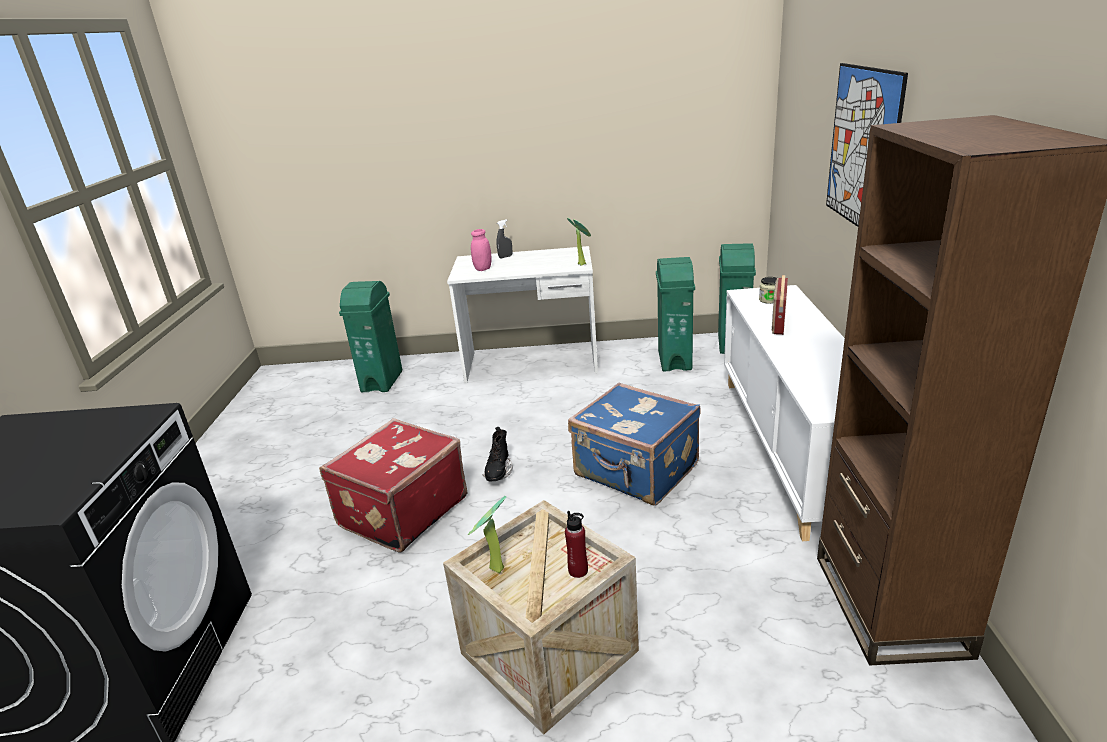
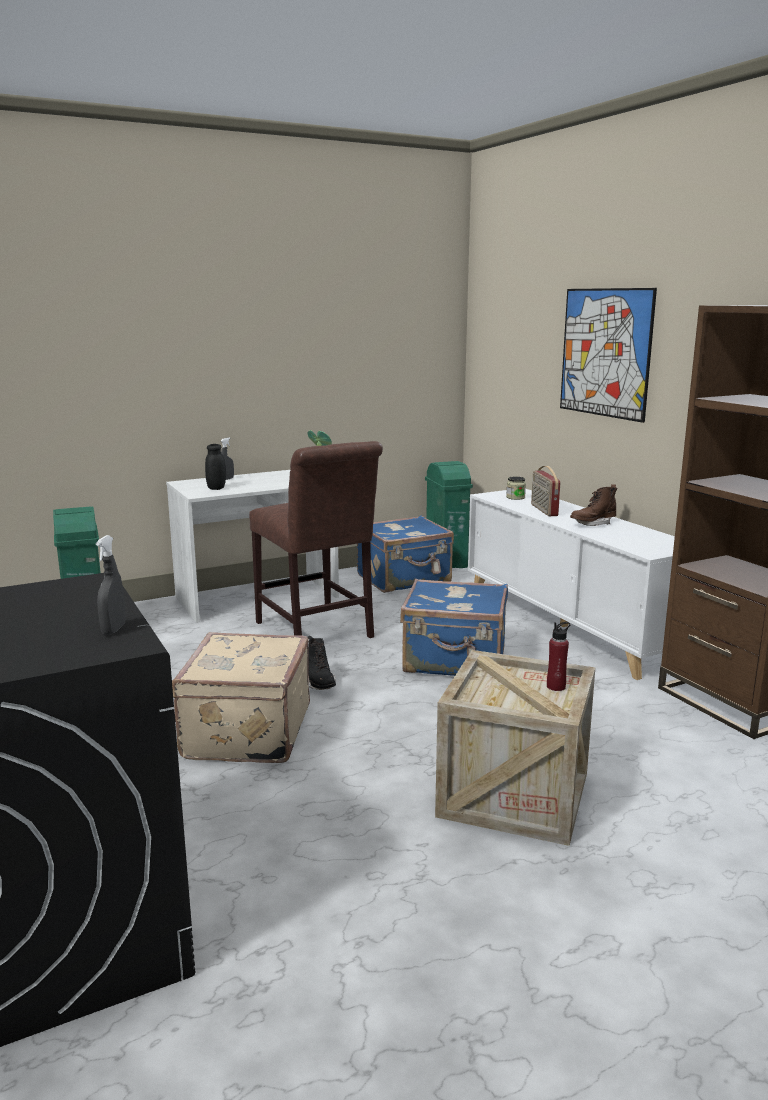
camera: 30 degrees left, 10 degrees down
(72, 484) = (113, 629): none -> grey spray bottle
(401, 511) = (244, 733): red suitcase -> beige suitcase
(483, 269) = (216, 488): pink jar -> black jar
(493, 570) = (484, 701): potted plant -> none
(545, 411) = (316, 632): none -> brown chair
(675, 360) = (405, 579): green trash can -> blue suitcase
(810, 353) = (593, 524): none -> brown boot

